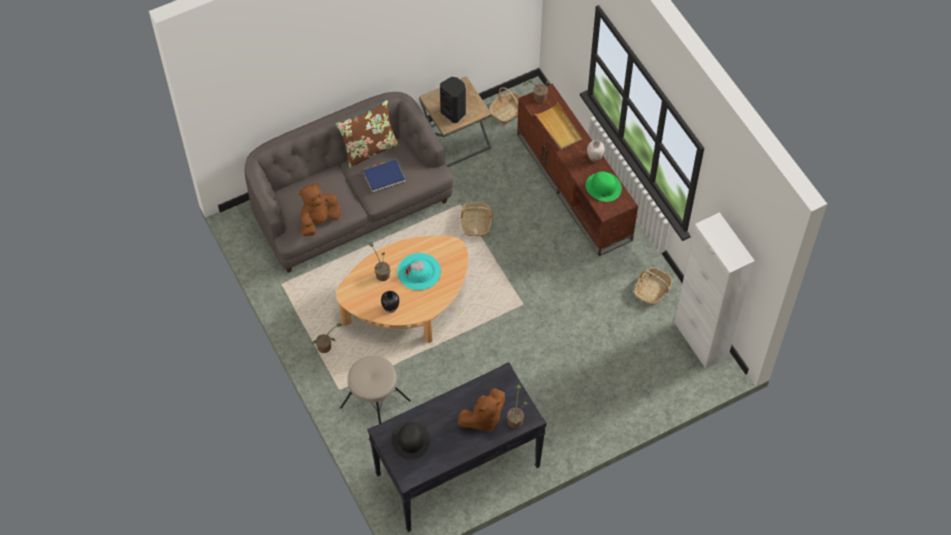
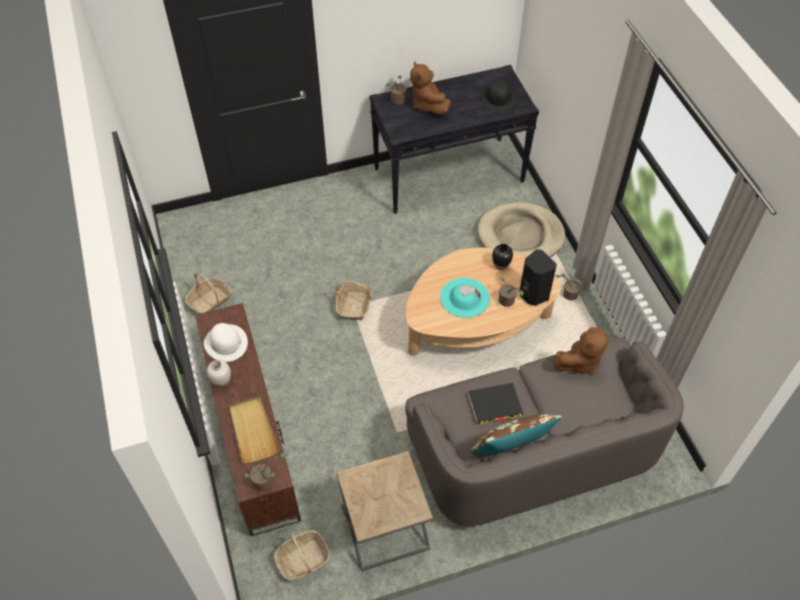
camera: 170 degrees left, 5 degrees down
(375, 404) = (520, 236): beige stool -> beige dog bed
(384, 177) = (495, 405): blue book -> black book
(454, 112) = (387, 481): black speaker -> black speaker (533, 295)
(476, 223) = (382, 405): basket -> basket (354, 305)
(483, 418) = (427, 105): brown plush toy -> brown plush toy turned 90 degrees counterclockwise
(603, 187) = (226, 343): green hat -> white hat
(700, 340) = (182, 247): white cabinet -> none

